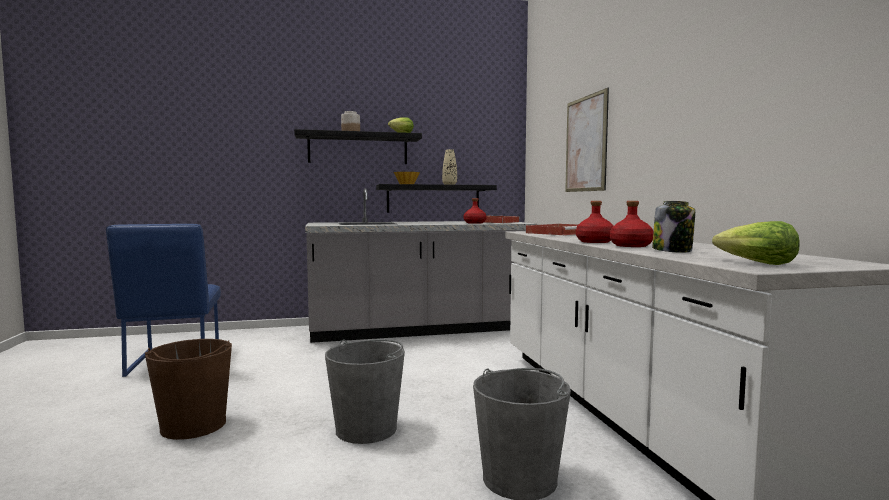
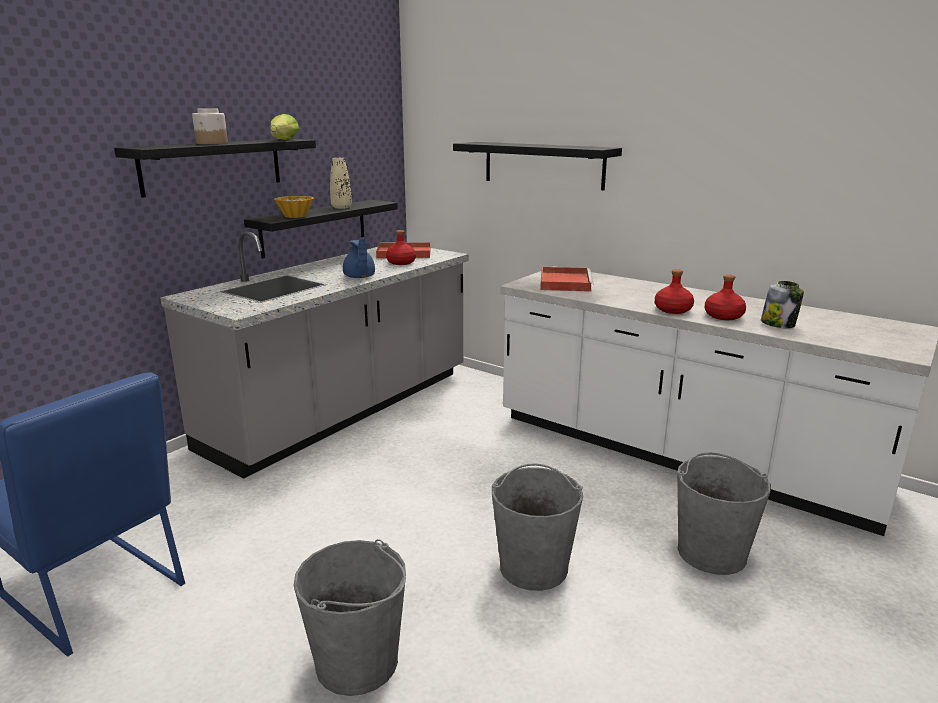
camera: 40 degrees left, 15 degrees up
(193, 426) = (357, 662): brown bucket -> grey bucket
(425, 224) = (359, 277): none -> blue teapot
(585, 144) = (543, 165): picture -> black shelf
(755, 263) = (883, 343): lettuce -> none

